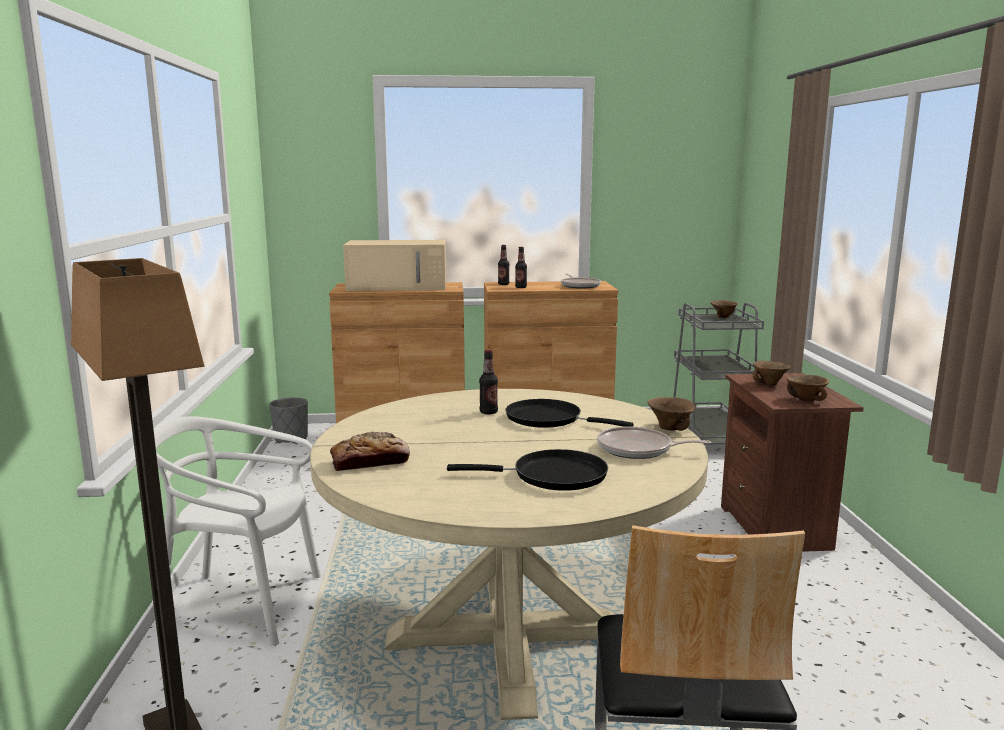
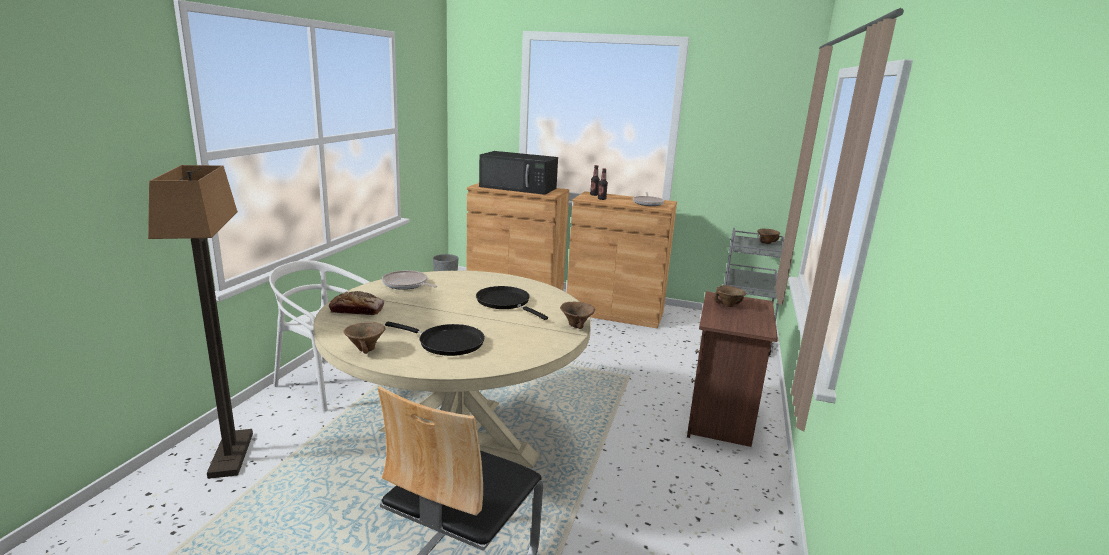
camera: 20 degrees right, 5 degrees up
(399, 286) = (519, 187): beige microwave -> black microwave
(488, 412) = (475, 290): bottle -> none
(638, 449) = (530, 336): frying pan -> frying pan (406, 284)
(806, 400) = (738, 324): brown bowl -> brown bowl (366, 349)

